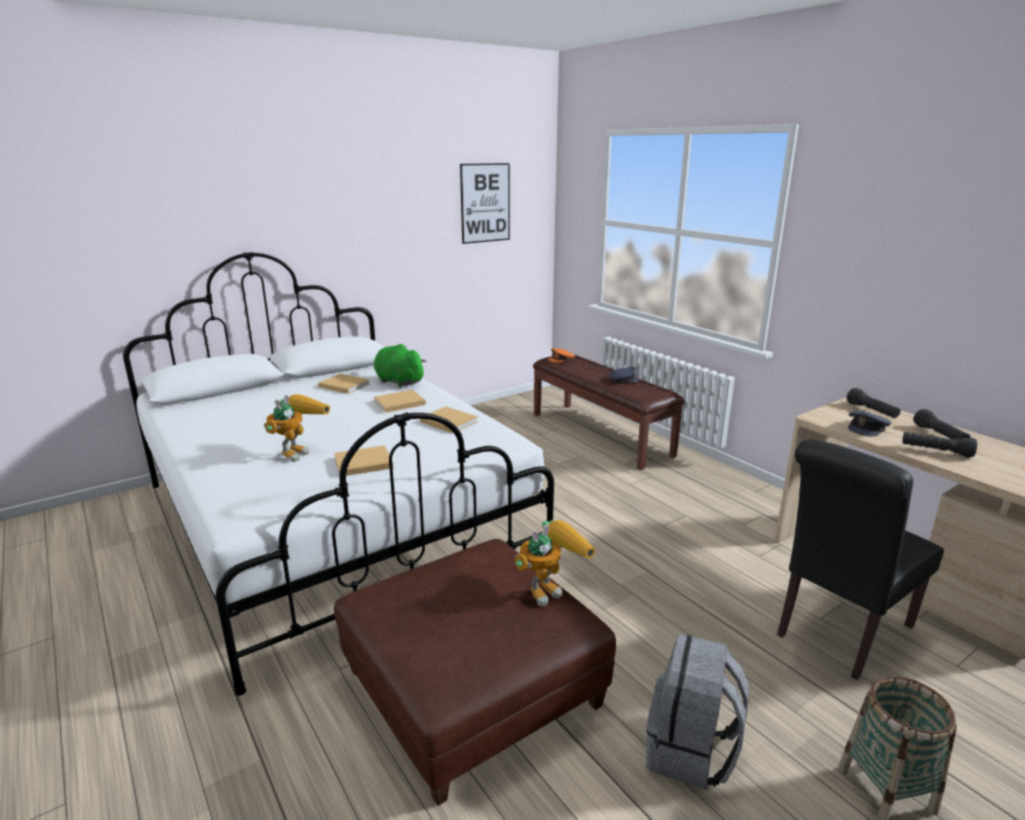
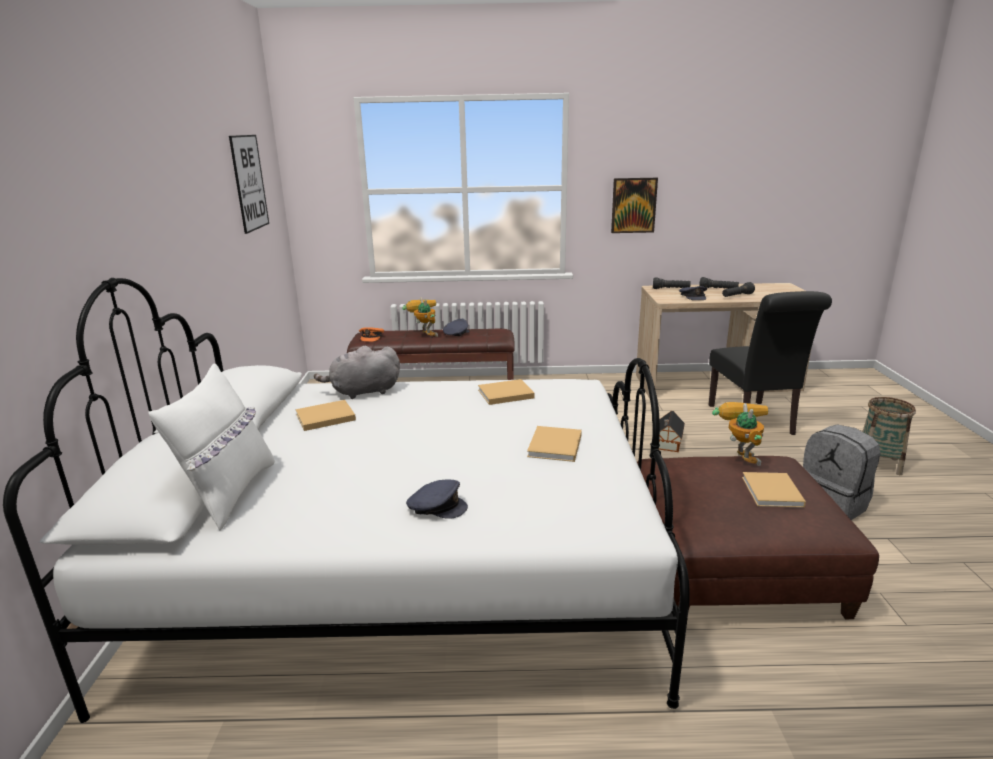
camera: 55 degrees left, 0 degrees up
(223, 398) = (230, 493): none -> white pillow
(237, 451) = (437, 506): none -> grey cap
(298, 451) = (483, 471): toy robot -> toy robot (424, 334)
(398, 381) = (362, 392): green plush toy -> grey plush toy
(398, 403) = (425, 403): beige book -> beige book (772, 493)
(679, 581) = (667, 443): none -> toy house
(859, 282) = (633, 205): none -> picture

